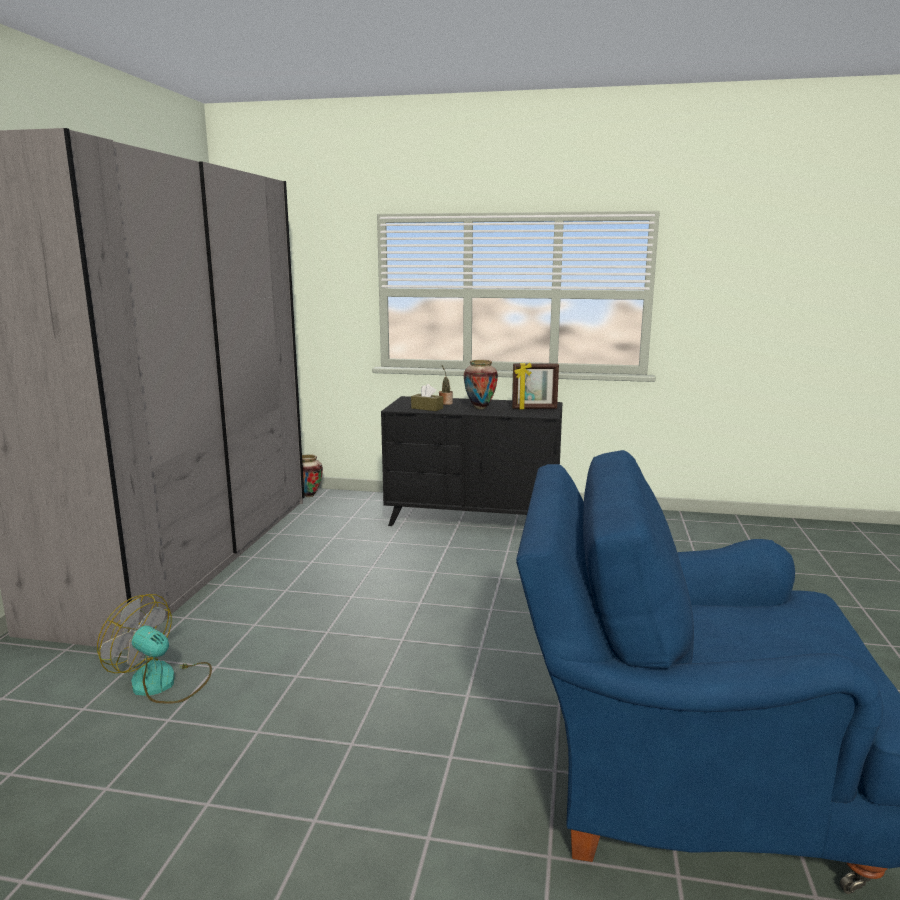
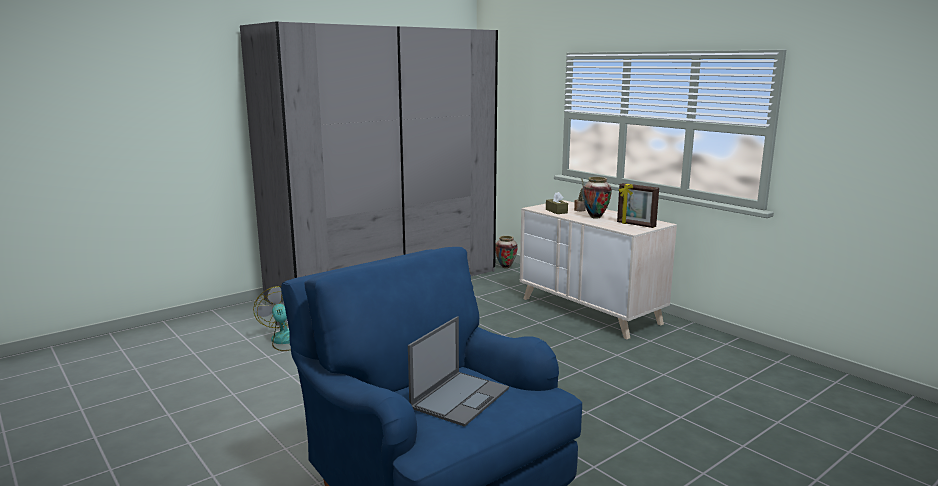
camera: 40 degrees right, 0 degrees up
(474, 519) = (590, 311): black dresser -> beige dresser
(774, 637) = (460, 397): none -> laptop

